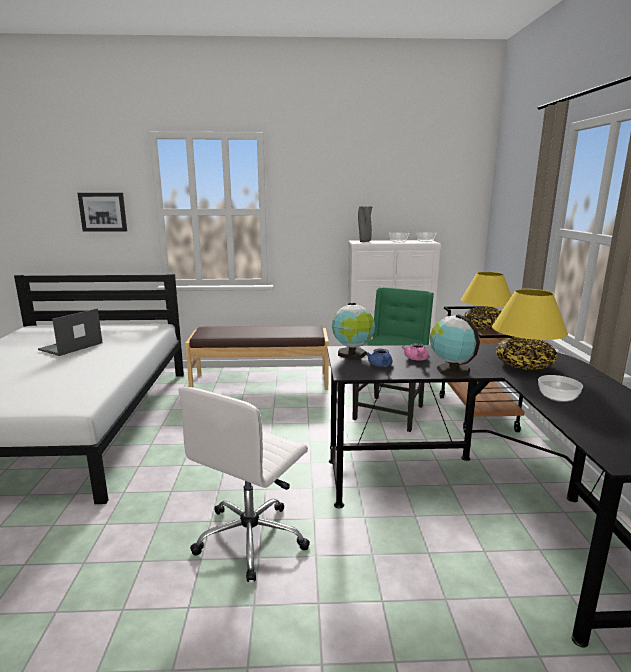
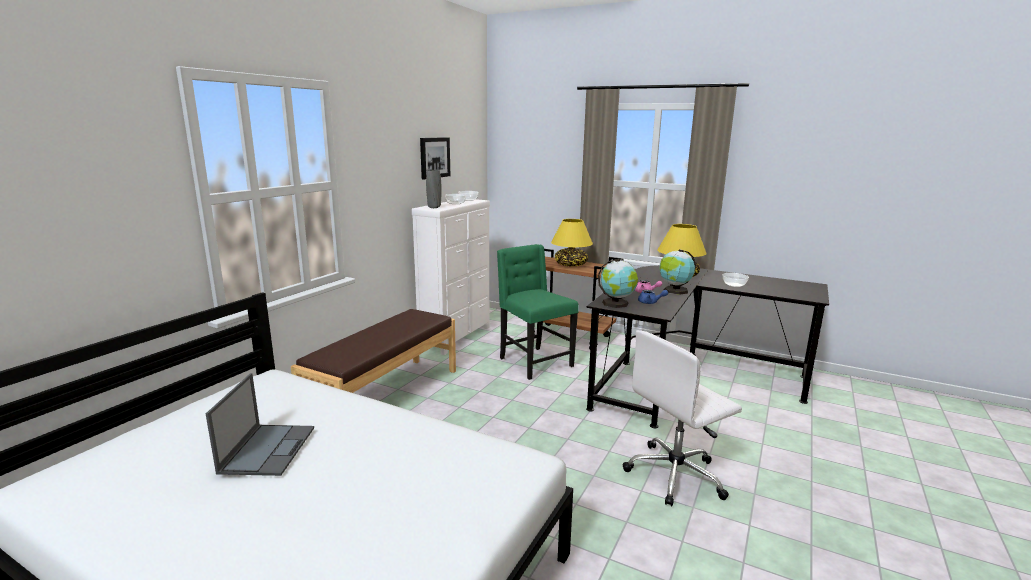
camera: 60 degrees left, 0 degrees up
(70, 346) = (268, 449): laptop -> laptop turned 150 degrees counterclockwise
(103, 212) = (100, 212): picture -> picture (434, 157)
(252, 538) = (676, 475): white office chair -> white office chair turned 90 degrees clockwise

